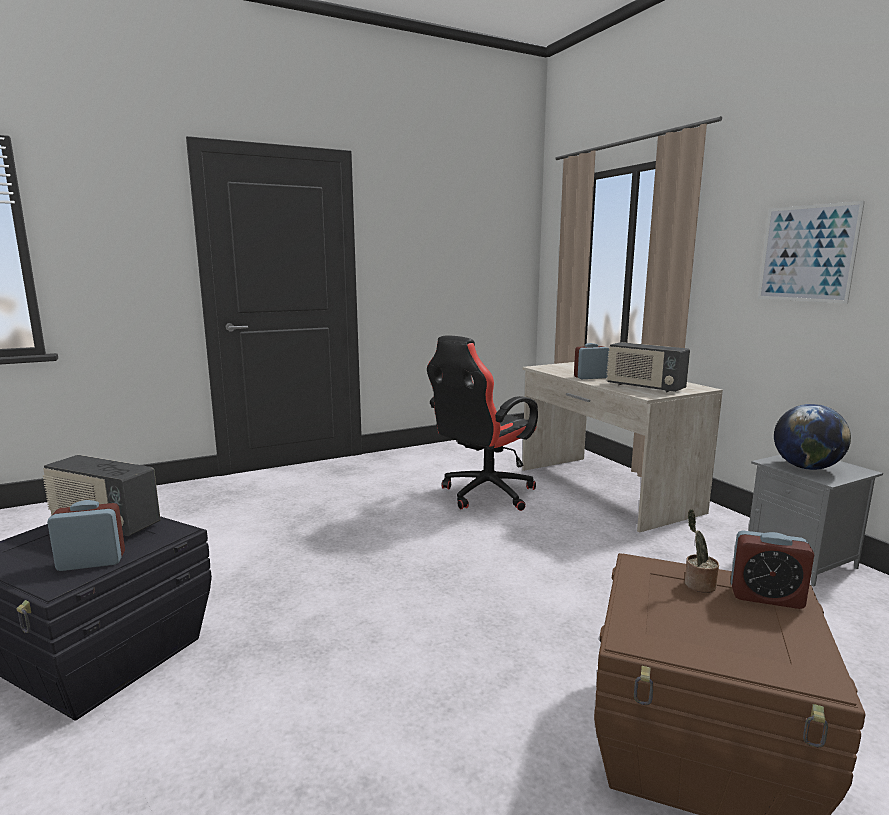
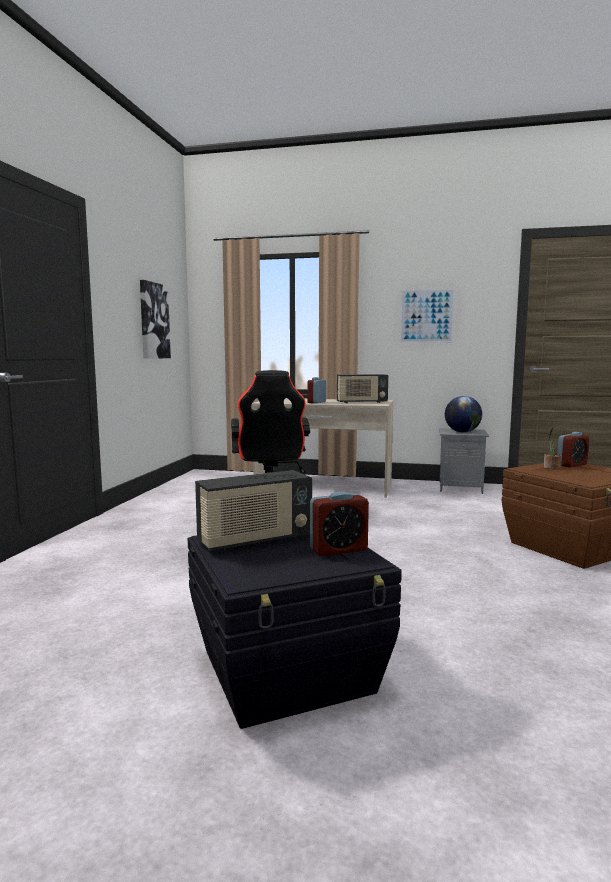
camera: 50 degrees left, 5 degrees down
(91, 562) = (338, 549): alarm clock -> alarm clock turned 135 degrees counterclockwise
(464, 263) = (153, 321): none -> picture

